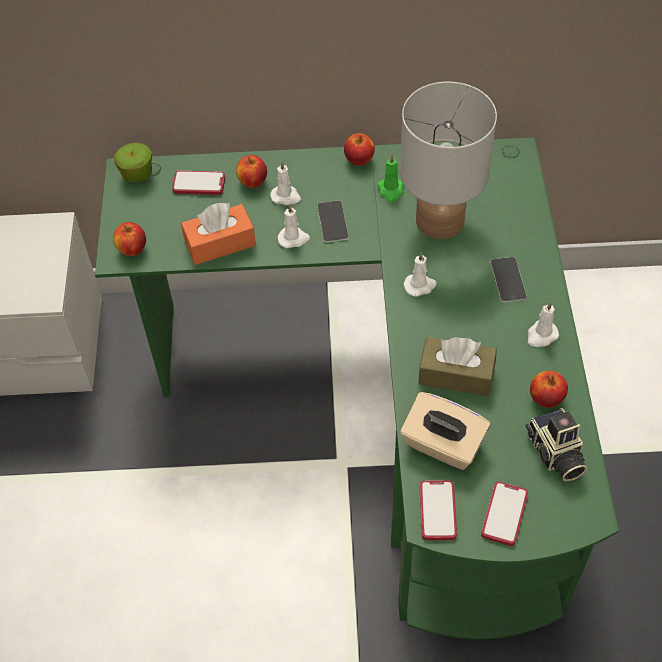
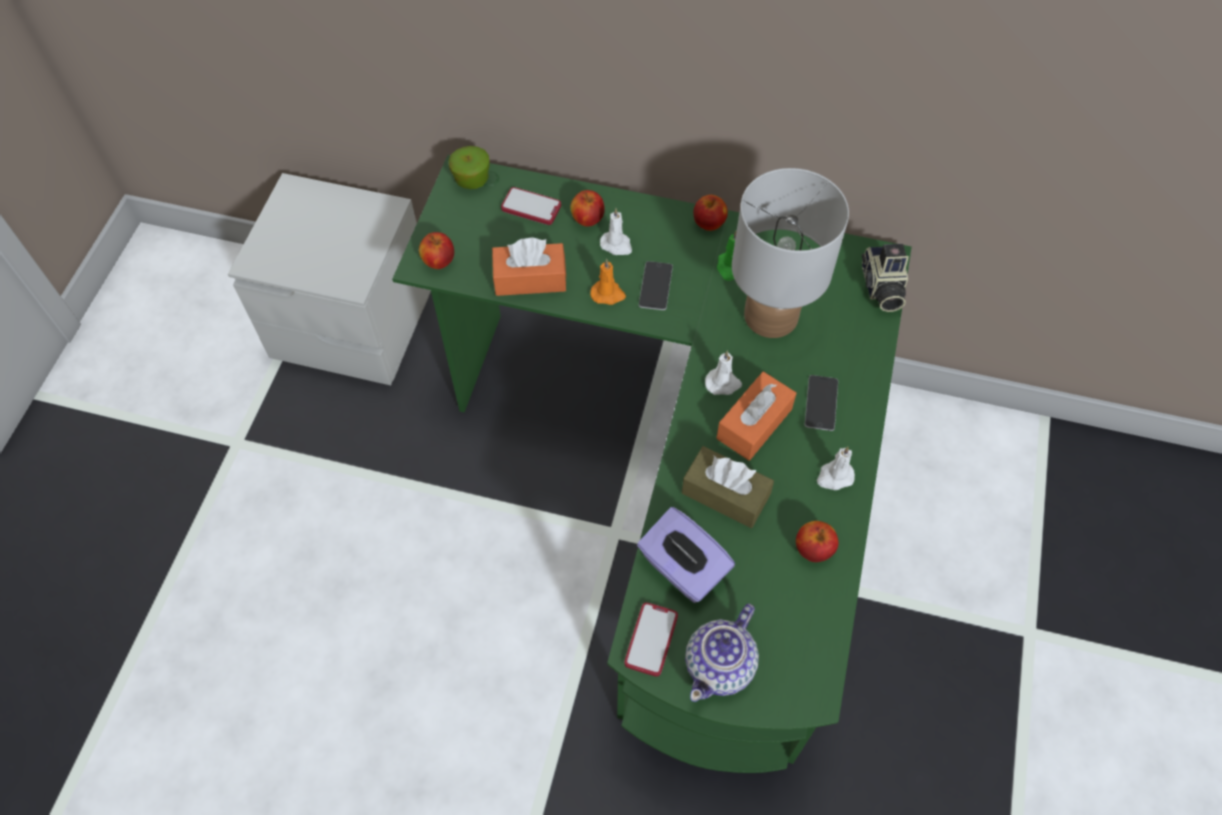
camera: 15 degrees right, 5 degrees up
(294, 238) = (608, 294): white candle -> orange candle
(442, 445) = (682, 568): beige tissue box -> purple tissue box
(458, 311) = (754, 424): none -> orange tissue box
(504, 514) = (720, 665): phone -> teapot
(554, 454) = (799, 615): camera -> camera (881, 288)

